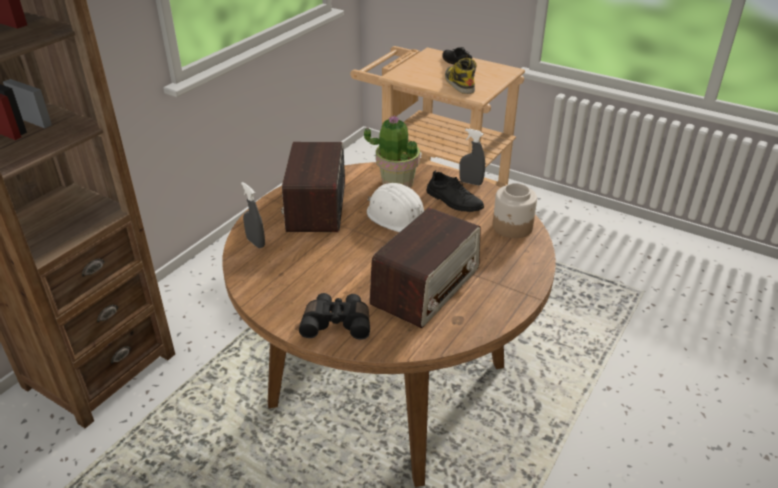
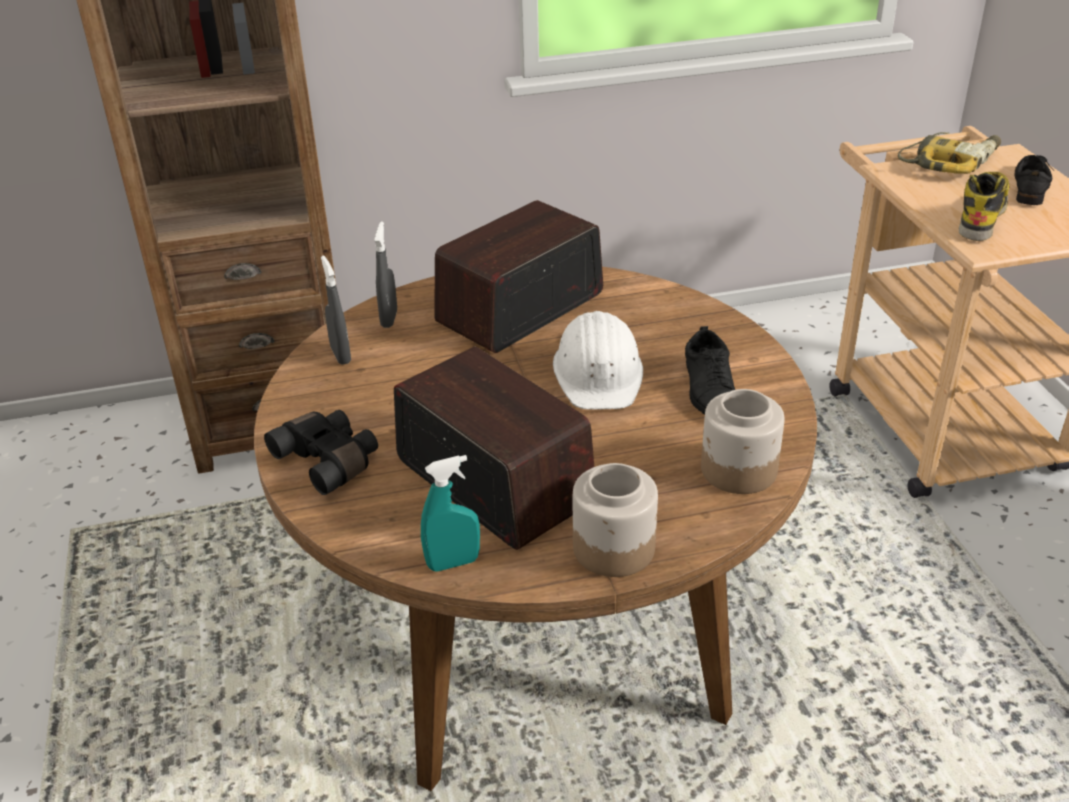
camera: 45 degrees right, 0 degrees up
(397, 182) = (669, 326): potted plant -> none
(413, 63) = (949, 161): none -> power drill
(426, 286) = (493, 480): radio -> radio turned 120 degrees counterclockwise
(465, 330) = (453, 563): none -> turquoise spray bottle
(471, 182) = (777, 376): grey spray bottle -> grey spray bottle (340, 355)
(516, 283) = (615, 548): none -> jar

